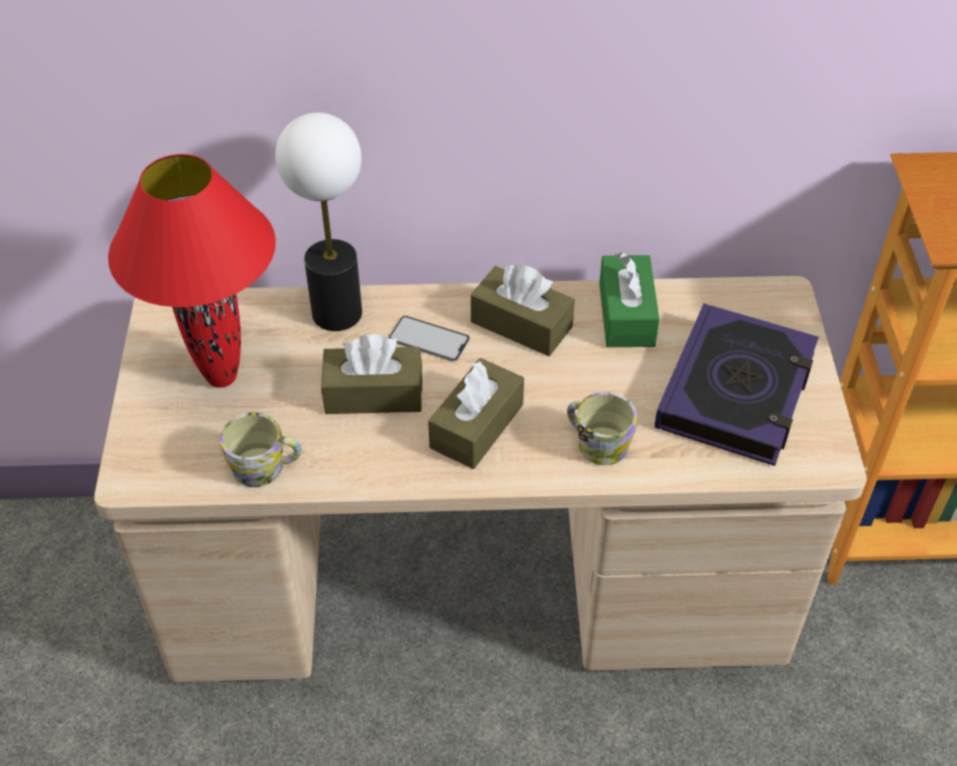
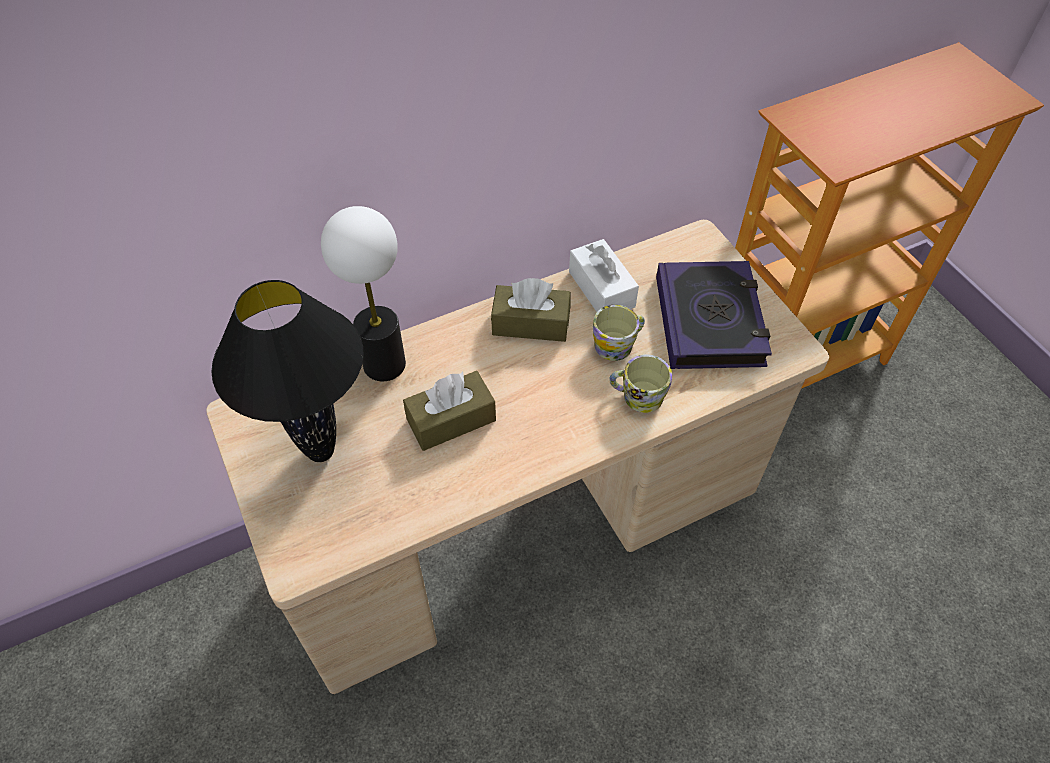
camera: 25 degrees left, 5 degrees up
(221, 376) = (319, 451): red table lamp -> black table lamp
(265, 467) = (400, 513): mug -> mug (618, 344)
(429, 339) = (468, 360): phone -> none
(476, 426) = (544, 416): brown tissue box -> none
(626, 314) = (601, 289): green tissue box -> white tissue box

